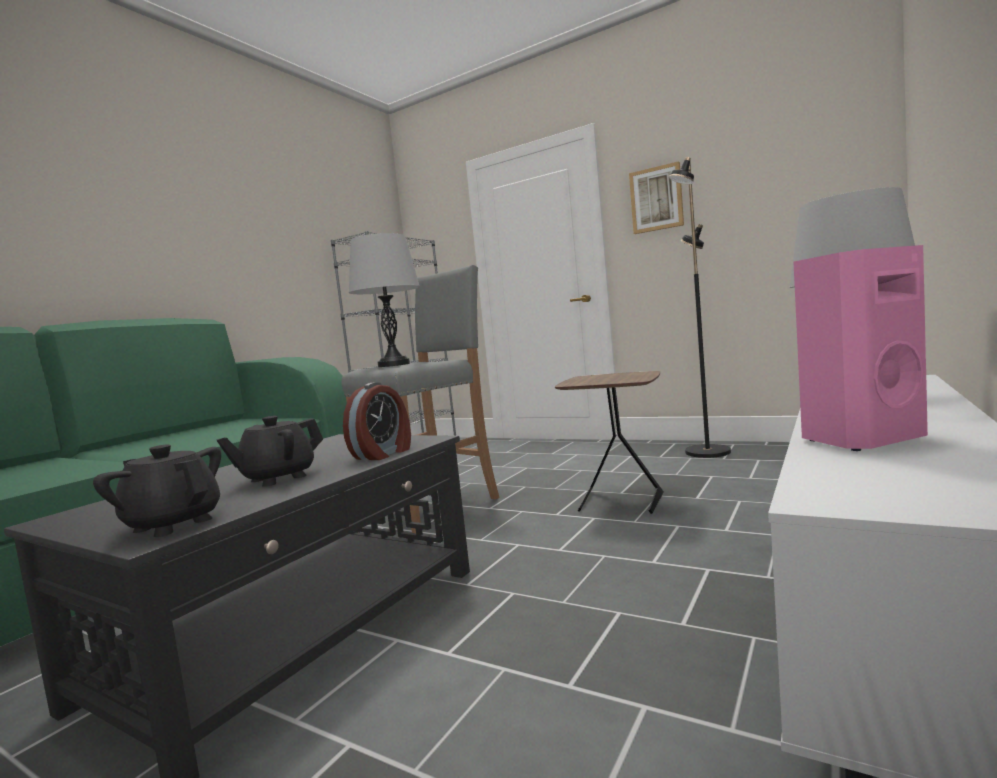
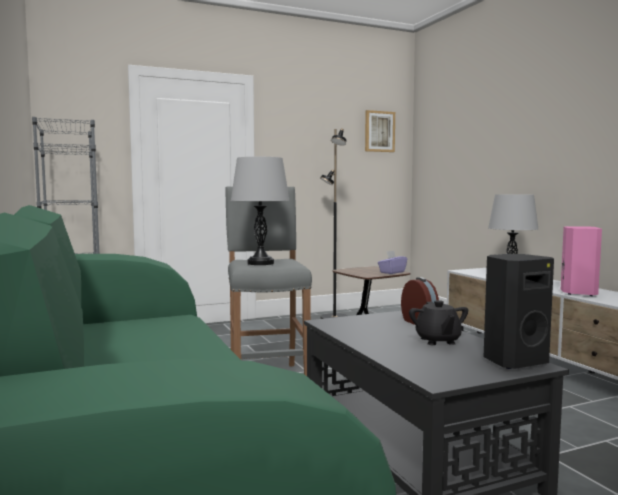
camera: 55 degrees left, 0 degrees up
(173, 524) = (513, 361): black teapot -> black speaker
(623, 380) = (392, 272): none -> purple tissue box
(656, 199) = (293, 144): picture -> picture (379, 131)

